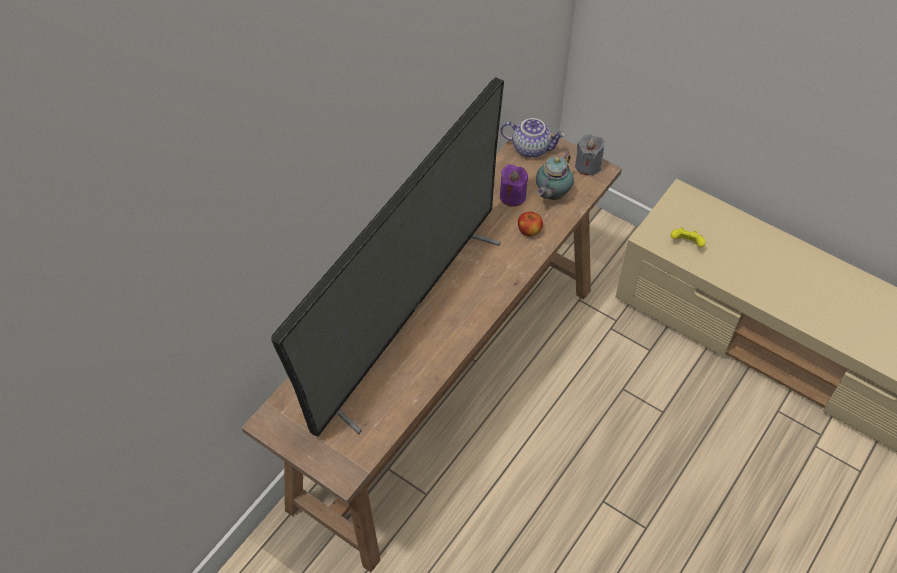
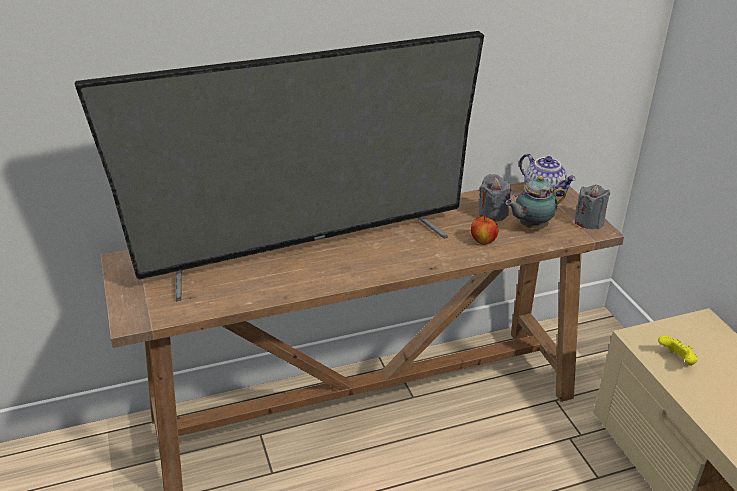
camera: 35 degrees right, 20 degrees down
(512, 196) = (492, 214): purple candle -> grey candle

